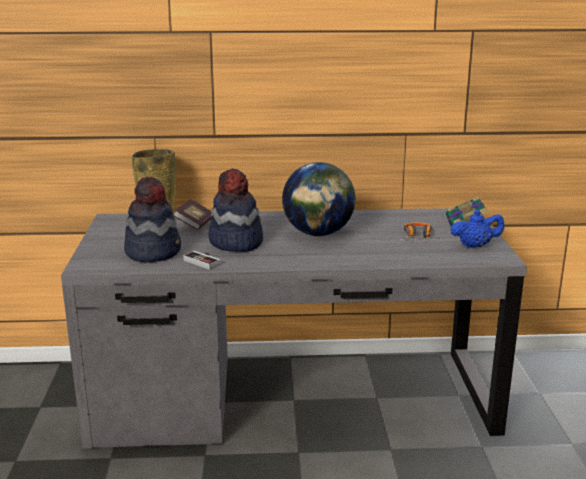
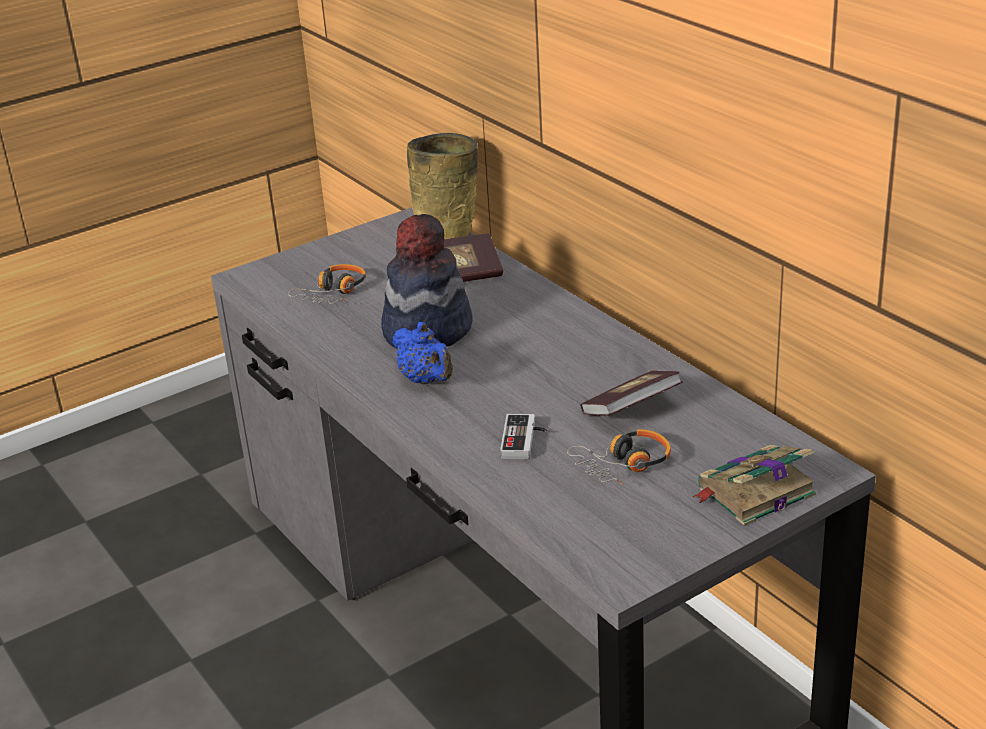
camera: 60 degrees right, 10 degrees up
(153, 252) = (334, 293): hat -> headphones
(204, 261) = (337, 337): game controller -> game controller (525, 440)
(318, 234) = (535, 374): globe -> none
(376, 226) = (631, 410): none -> book
(475, 246) = (653, 531): blue teapot -> blue teapot (426, 380)

